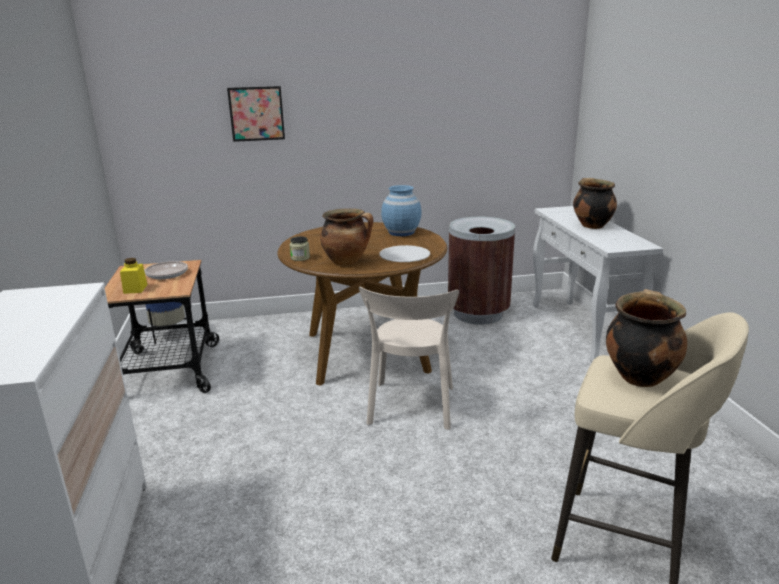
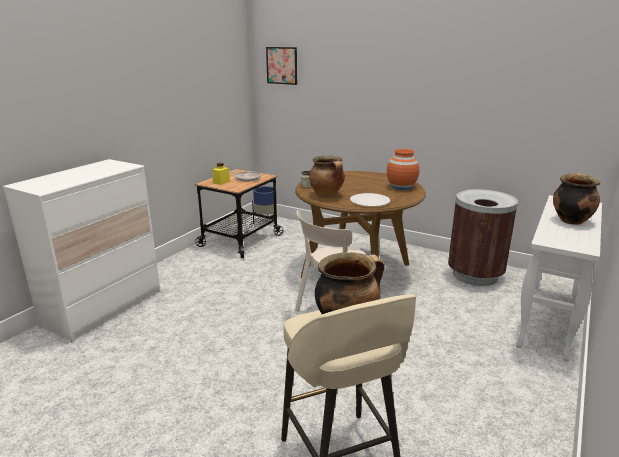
camera: 40 degrees right, 0 degrees up
(256, 113) = (339, 82): picture -> picture (282, 65)
(401, 232) = (401, 186): blue vase -> orange vase

